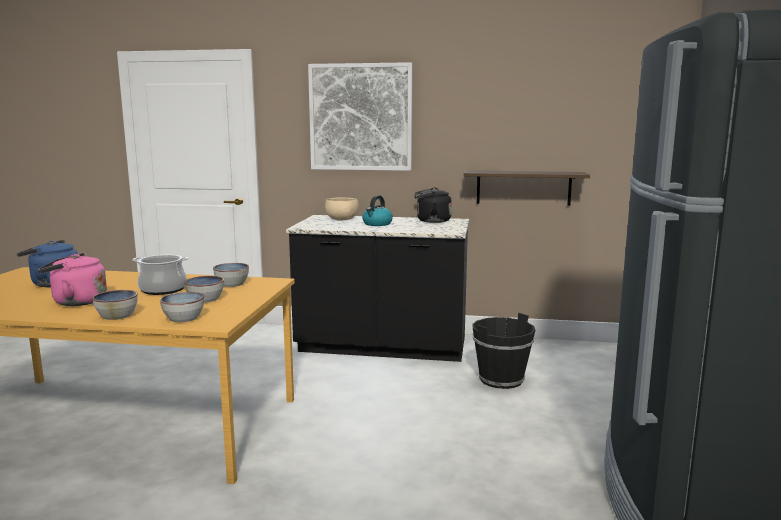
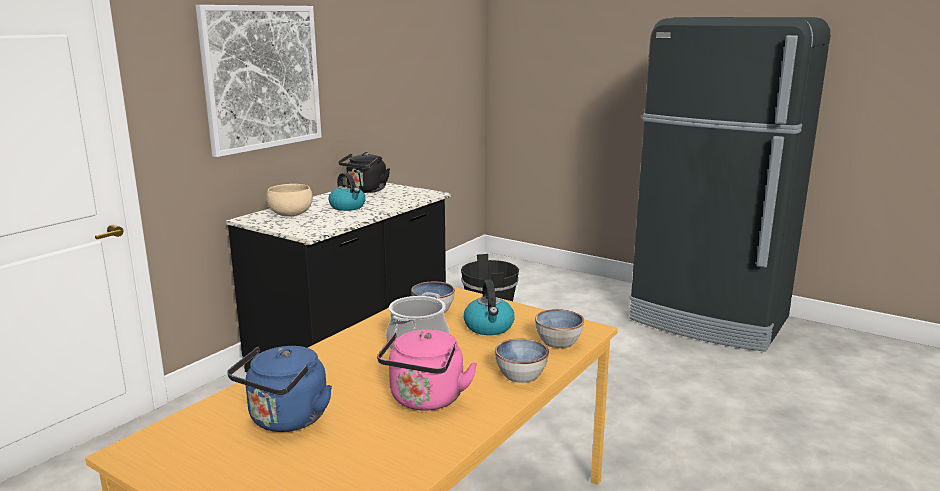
camera: 65 degrees left, 5 degrees up
(206, 299) = (489, 327): bowl -> kettle
(523, 188) = (402, 137): shelf -> none

